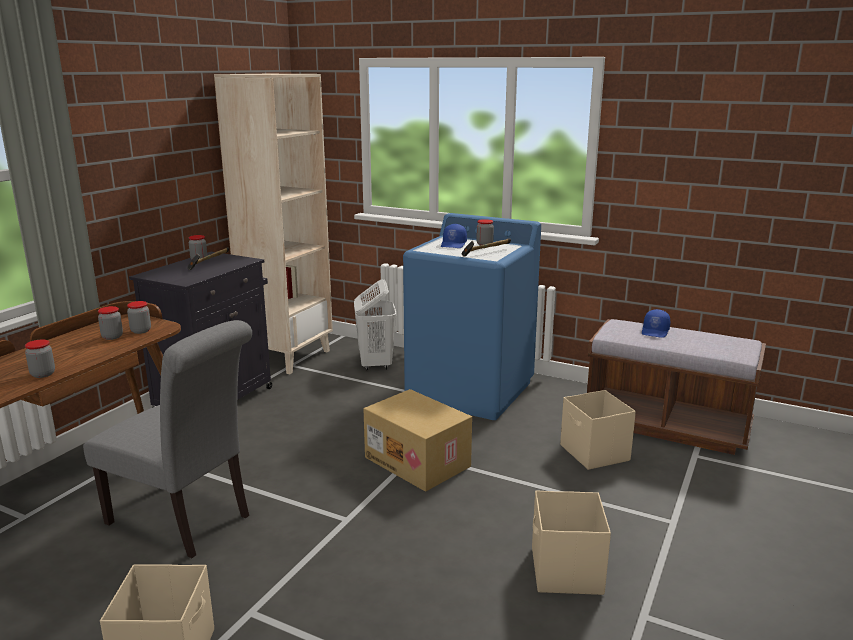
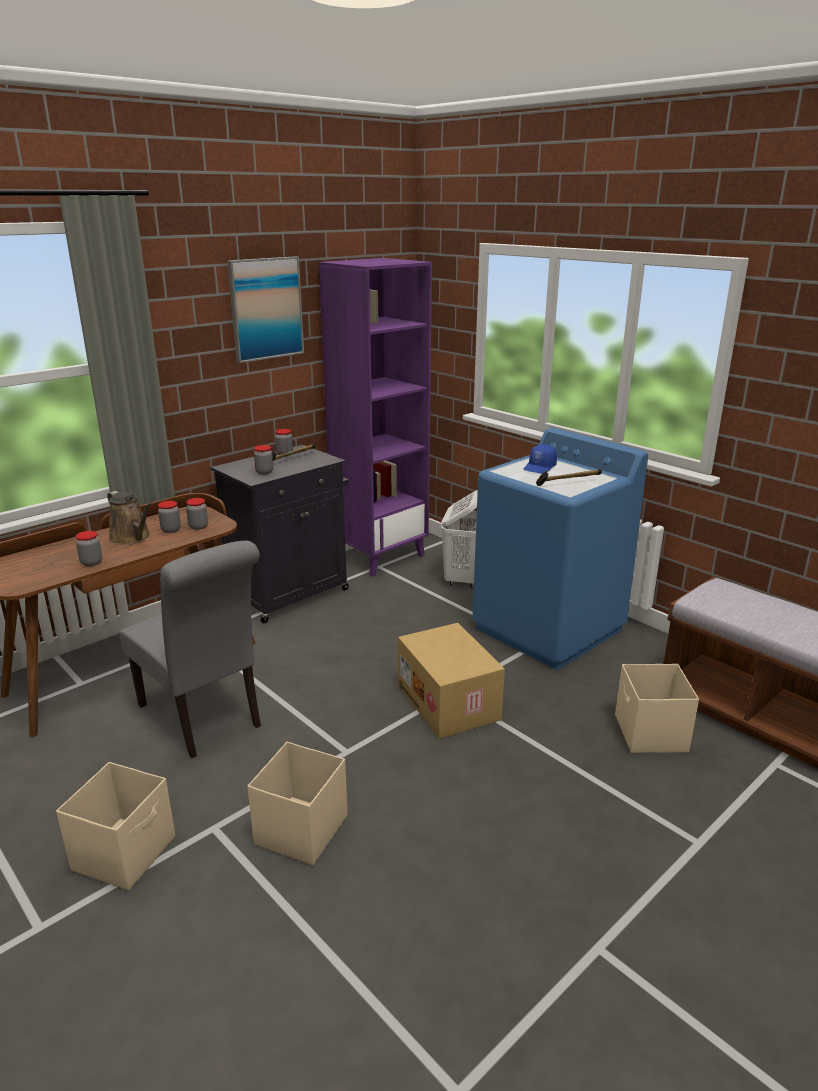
camera: 20 degrees right, 5 degrees up
(73, 348) = (132, 538): none -> brown watering can
(170, 117) = (266, 309): none -> picture
(288, 357) = (380, 556): beige bookcase -> purple bookcase
(484, 244) = (575, 471): jar -> jar (264, 472)
(566, 572) = (538, 870): beige storage box -> beige storage box (300, 831)
(655, 331) = (758, 605): blue cap -> none

